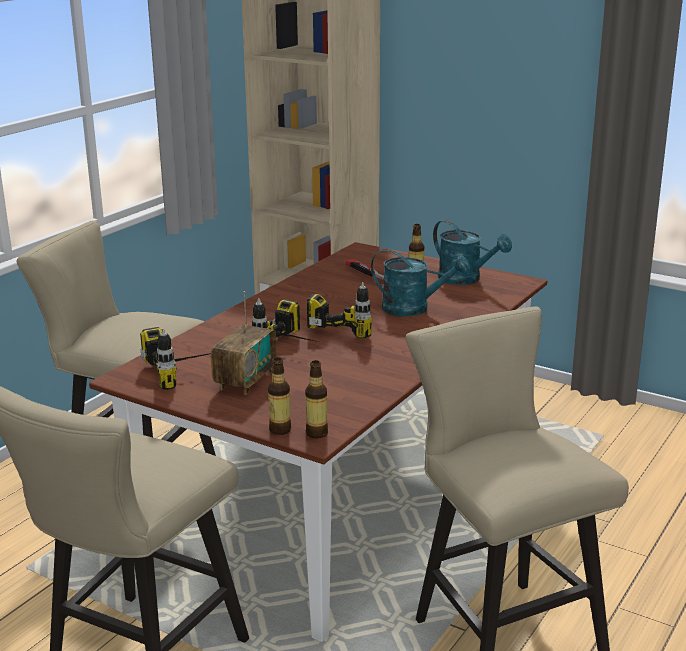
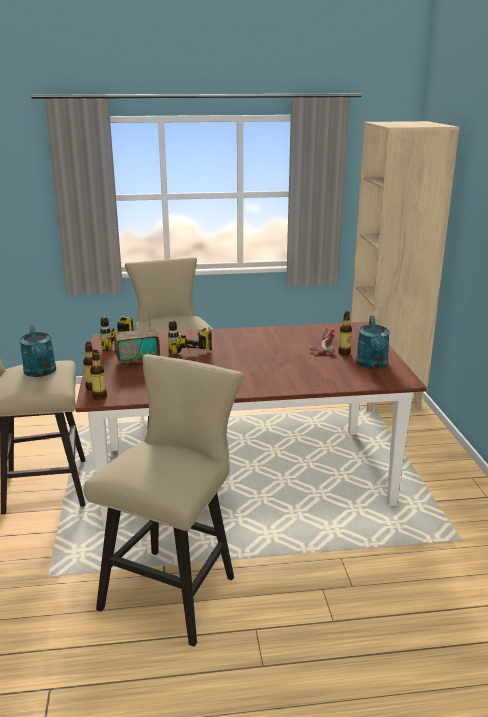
camera: 50 degrees right, 0 degrees up
(347, 325) = (245, 359): power drill -> none
(414, 309) = (298, 366): turquoise watering can -> turquoise watering can (41, 372)

